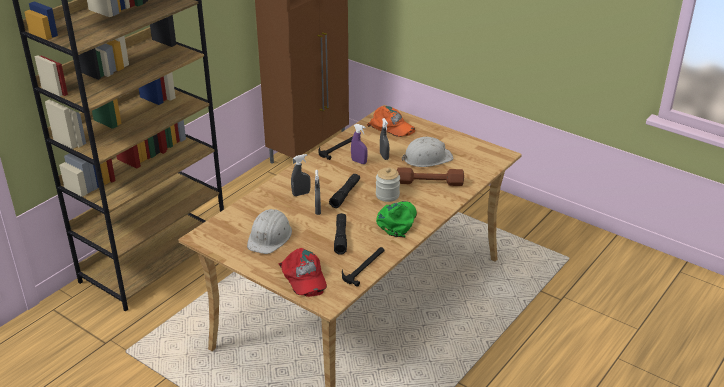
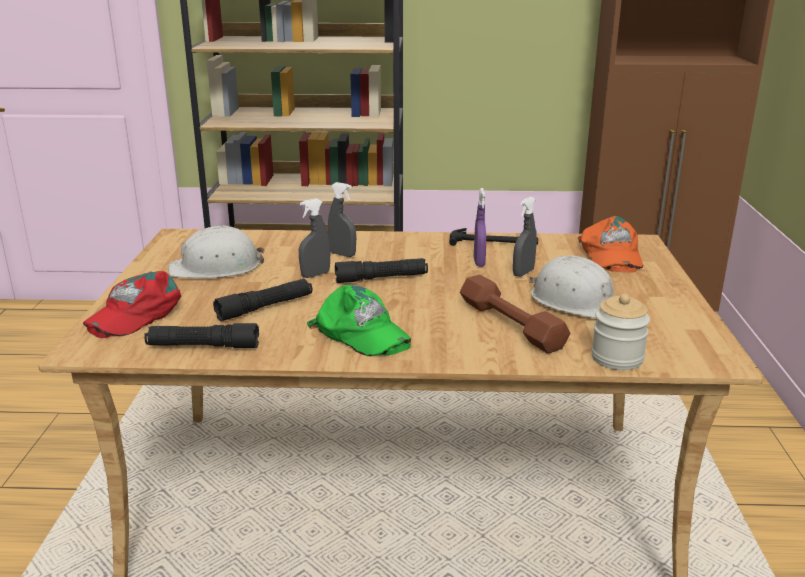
camera: 55 degrees right, 10 degrees down
(364, 266) = (203, 346): hammer -> black flashlight
(387, 195) = (422, 305): jar -> jar (617, 358)
(397, 221) = (361, 333): green cap -> green cap turned 60 degrees clockwise

